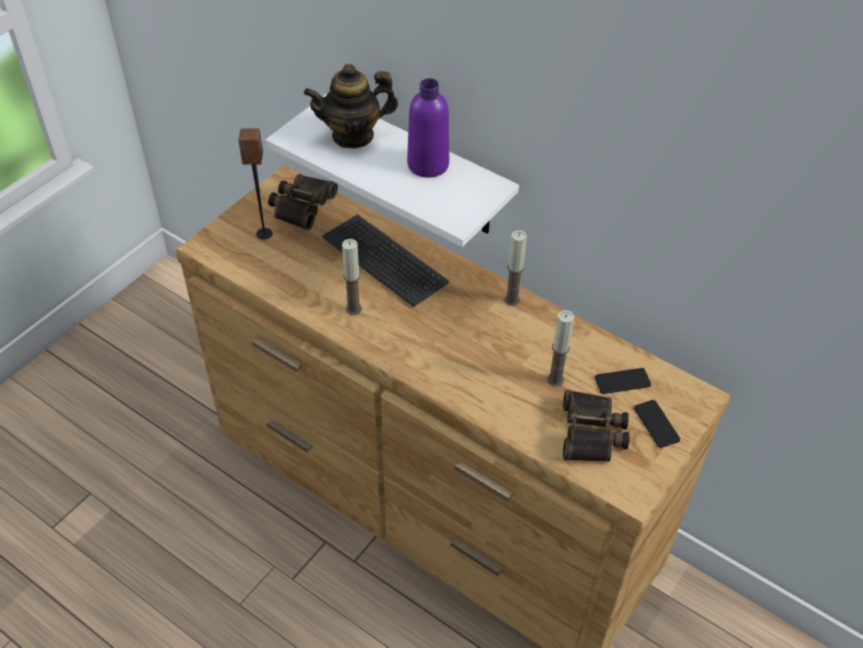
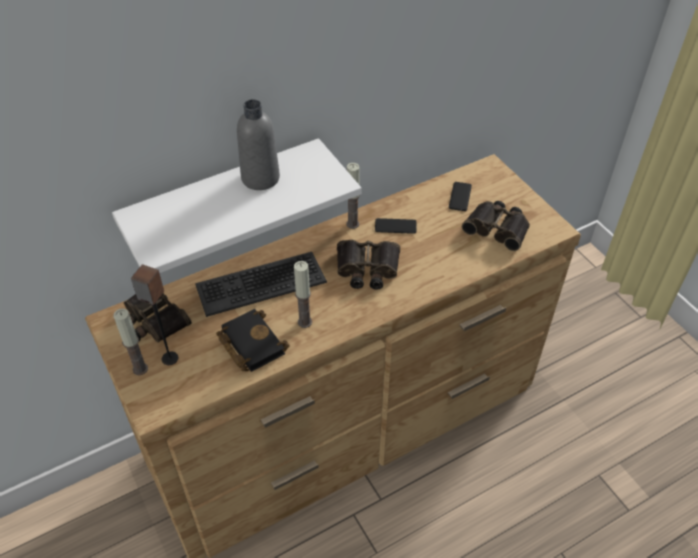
camera: 65 degrees left, 0 degrees up
(307, 279) = (250, 343): none -> black book
(353, 135) = (187, 211): teapot -> none
(428, 164) = (260, 178): purple bottle -> grey bottle
(452, 333) = (367, 269): none -> binoculars
(555, 379) = (442, 229): candle -> candle (140, 369)
(656, 424) = (503, 195): phone -> phone (395, 226)

